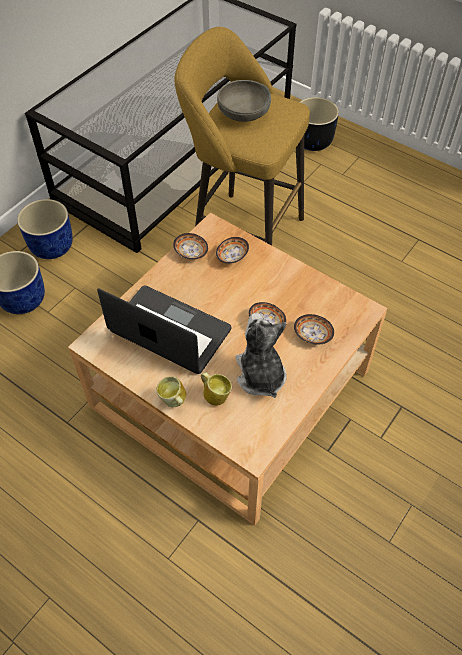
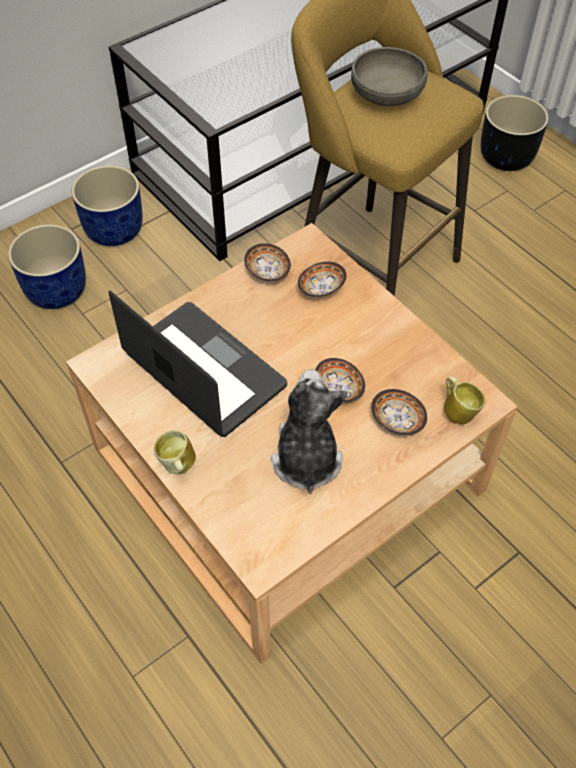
camera: 15 degrees right, 0 degrees up
(215, 394) = (236, 470): mug -> mug (458, 410)

